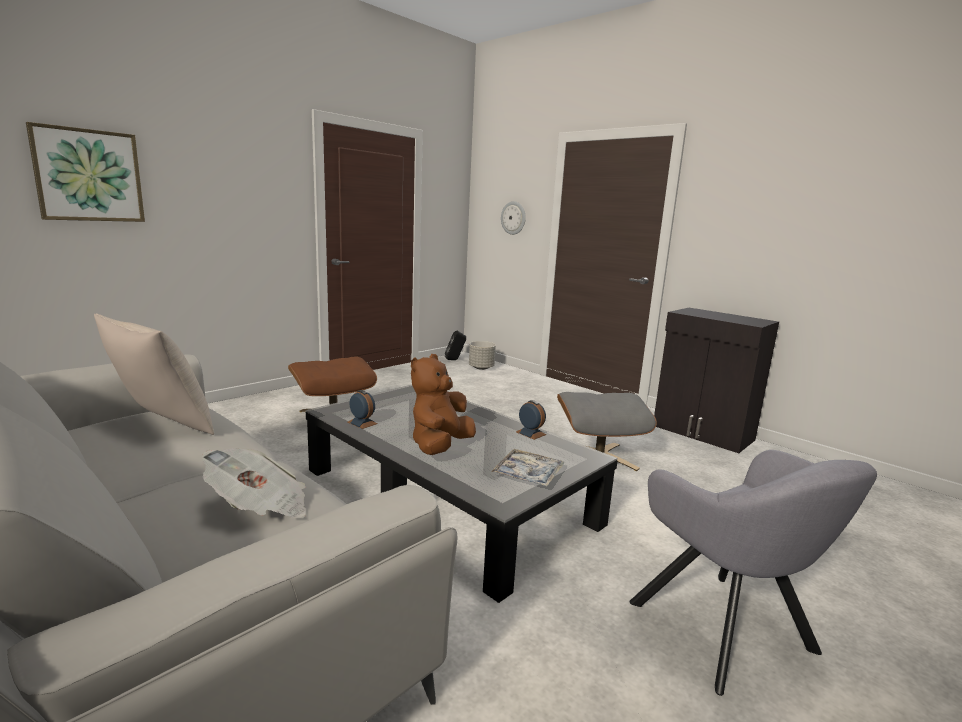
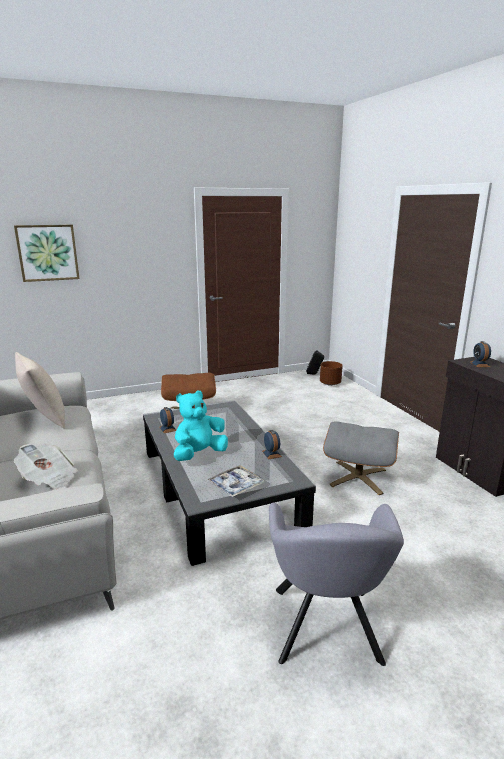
camera: 25 degrees right, 5 degrees up
(440, 446) = (199, 454): brown plush toy -> turquoise plush toy
(481, 368) = (330, 383): grey planter -> brown planter
(513, 218) = (363, 259): wall clock -> none
(700, 313) = (479, 364): none -> alarm clock

